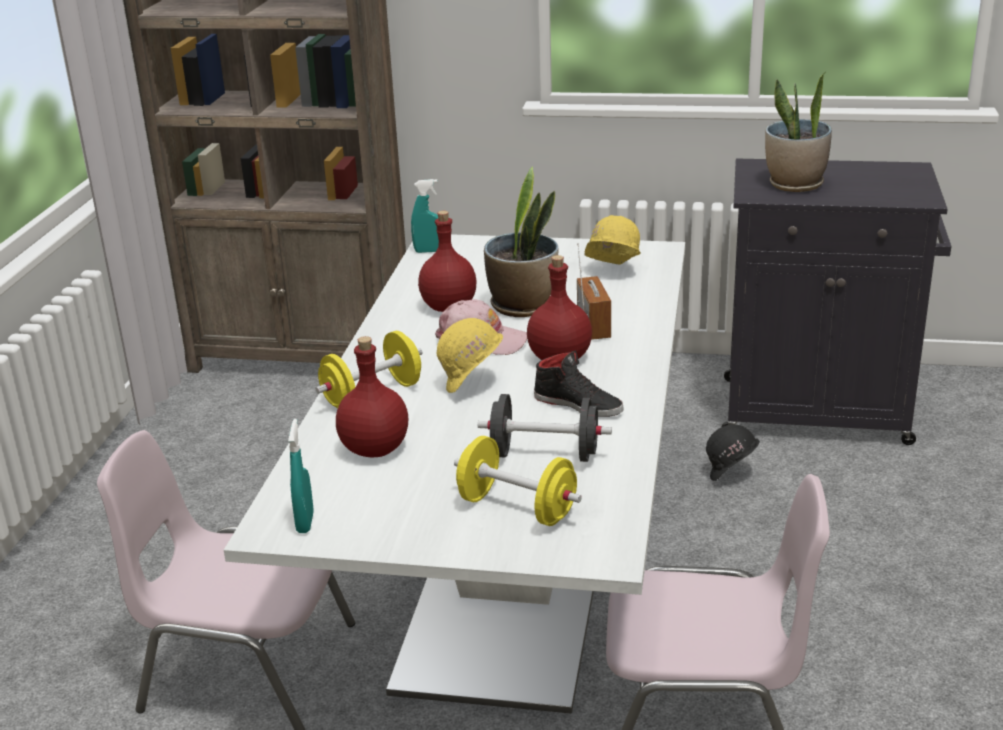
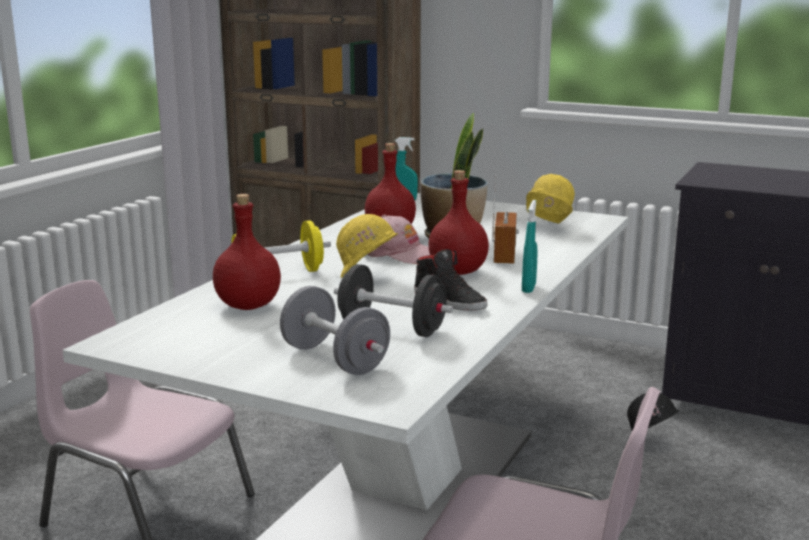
camera: 15 degrees right, 10 degrees down
(305, 522) = (144, 342): turquoise spray bottle -> turquoise spray bottle (528, 288)
(517, 508) = (335, 359): yellow dumbbell -> grey dumbbell
(795, 185) = (741, 179): potted plant -> none

